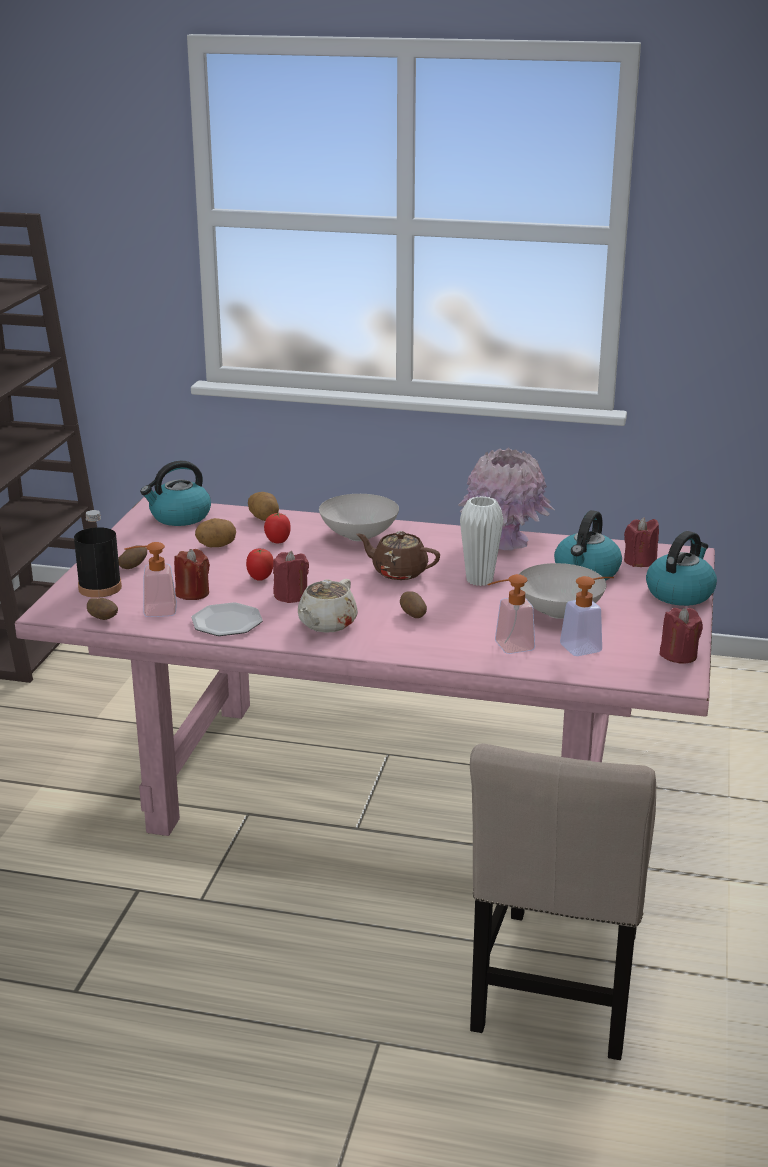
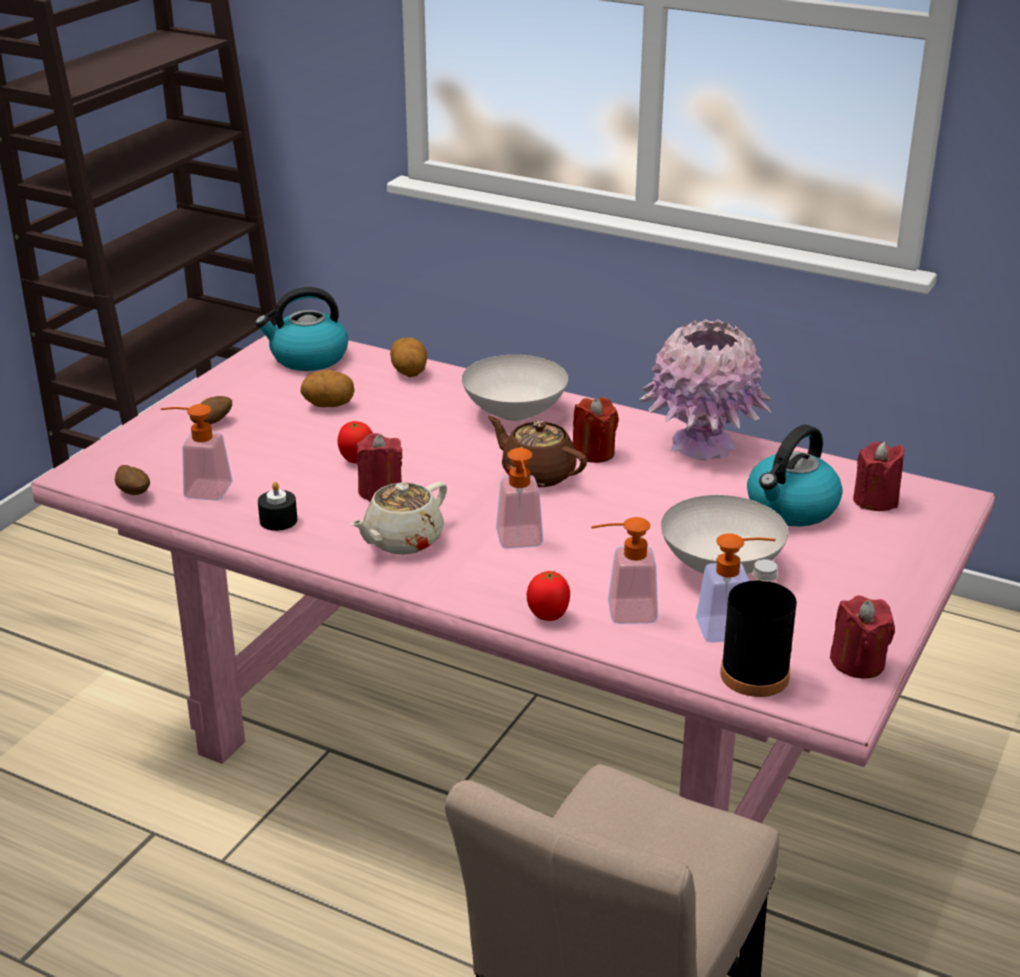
camera: 15 degrees right, 5 degrees up
(100, 588) = (156, 448): black bottle -> black bottle (754, 675)
(192, 593) = (261, 470): red candle -> red candle (593, 453)
(226, 623) = (278, 520): plate -> black candle
(278, 542) = (408, 409): tomato -> tomato (548, 616)
(413, 615) = (520, 543): potato -> soap dispenser
(479, 580) = (637, 501): white vase -> none
(680, 593) = (909, 560): kettle -> none

